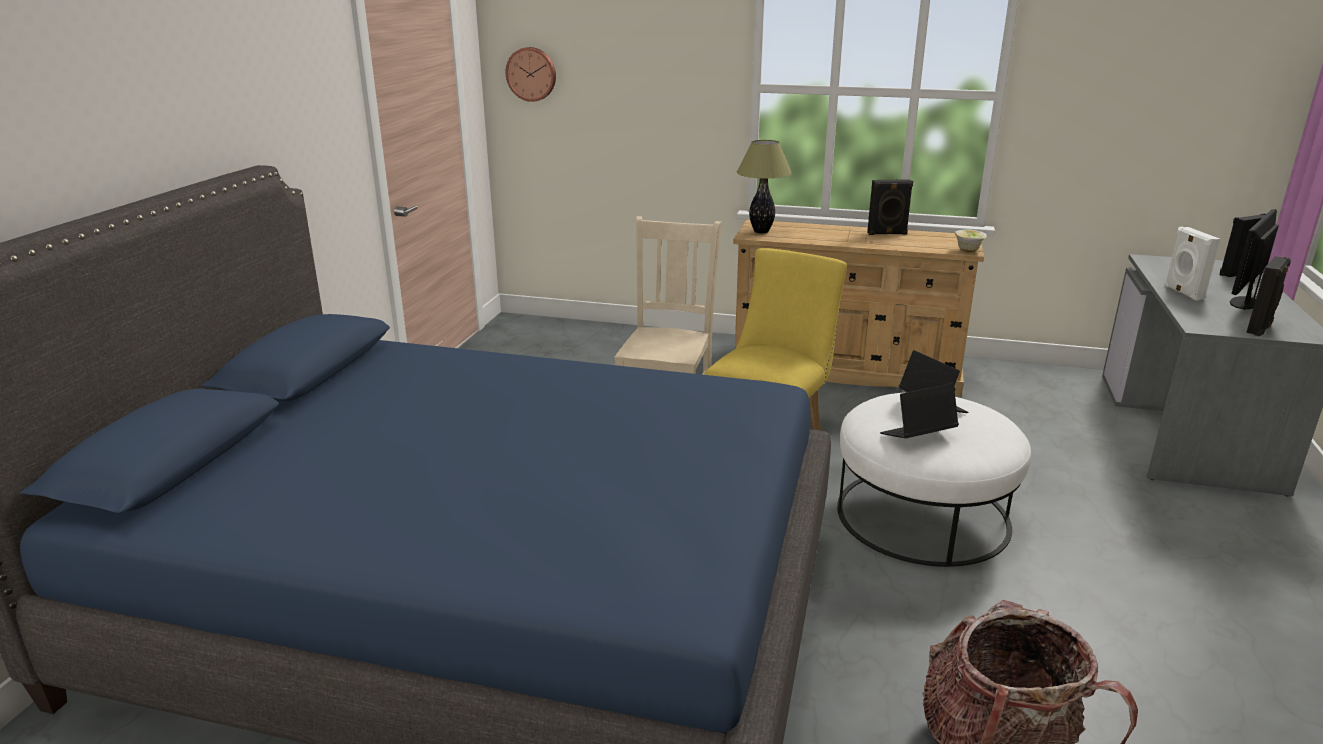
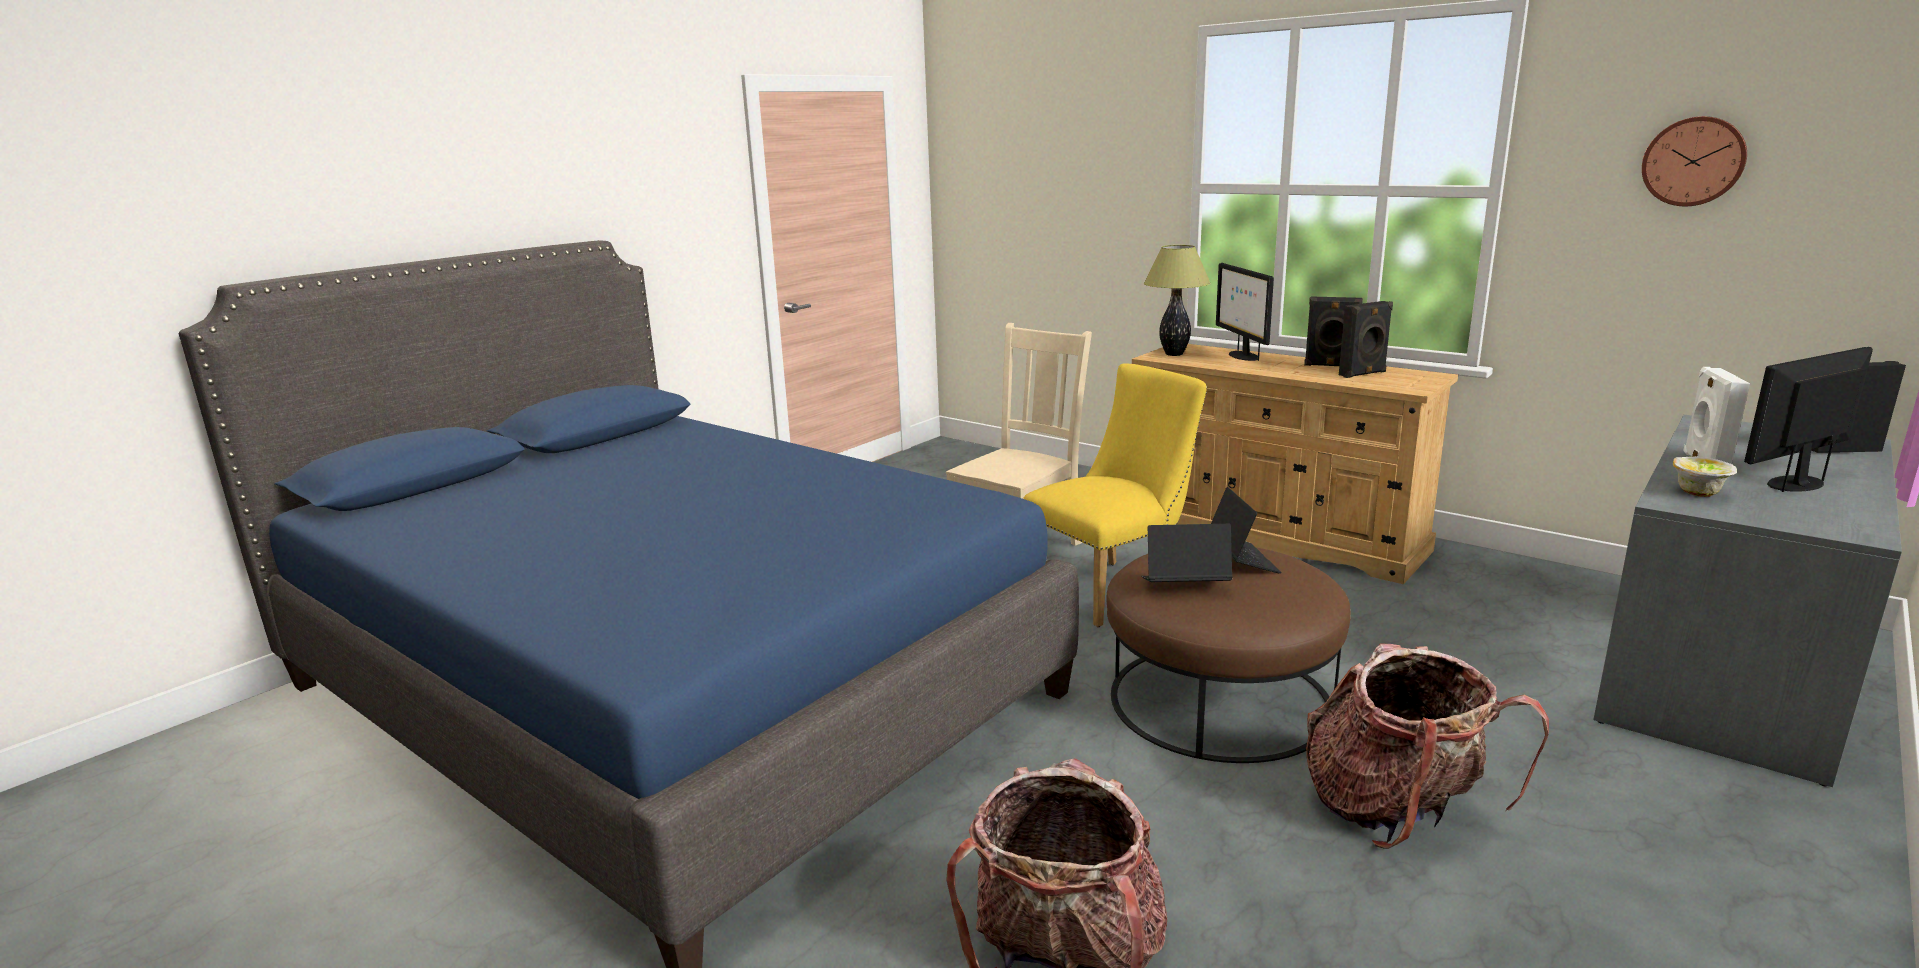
camera: 25 degrees right, 5 degrees down
(531, 74) = (973, 177): wall clock -> wall clock (1693, 161)
(814, 229) = (1242, 356): none -> monitor
(922, 515) = (1219, 699): white ottoman -> brown ottoman
(968, 250) = (1414, 389): bowl -> bowl (1699, 493)
(1097, 575) = (1397, 812): none -> backpack
(1260, 328) = (1776, 515): black speaker -> black speaker (1363, 374)

